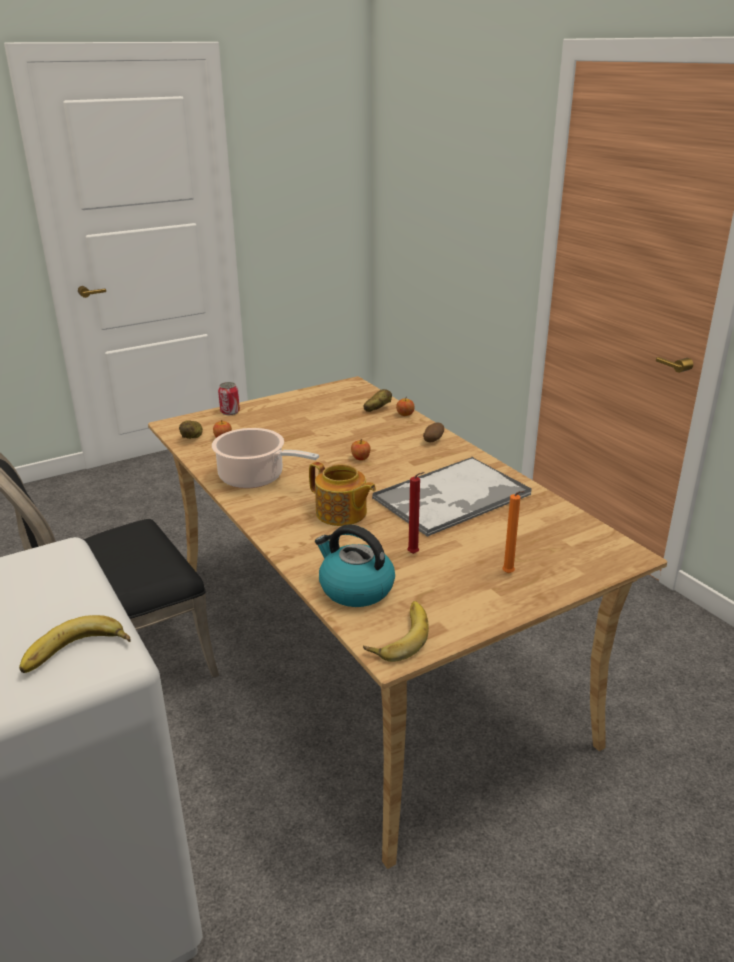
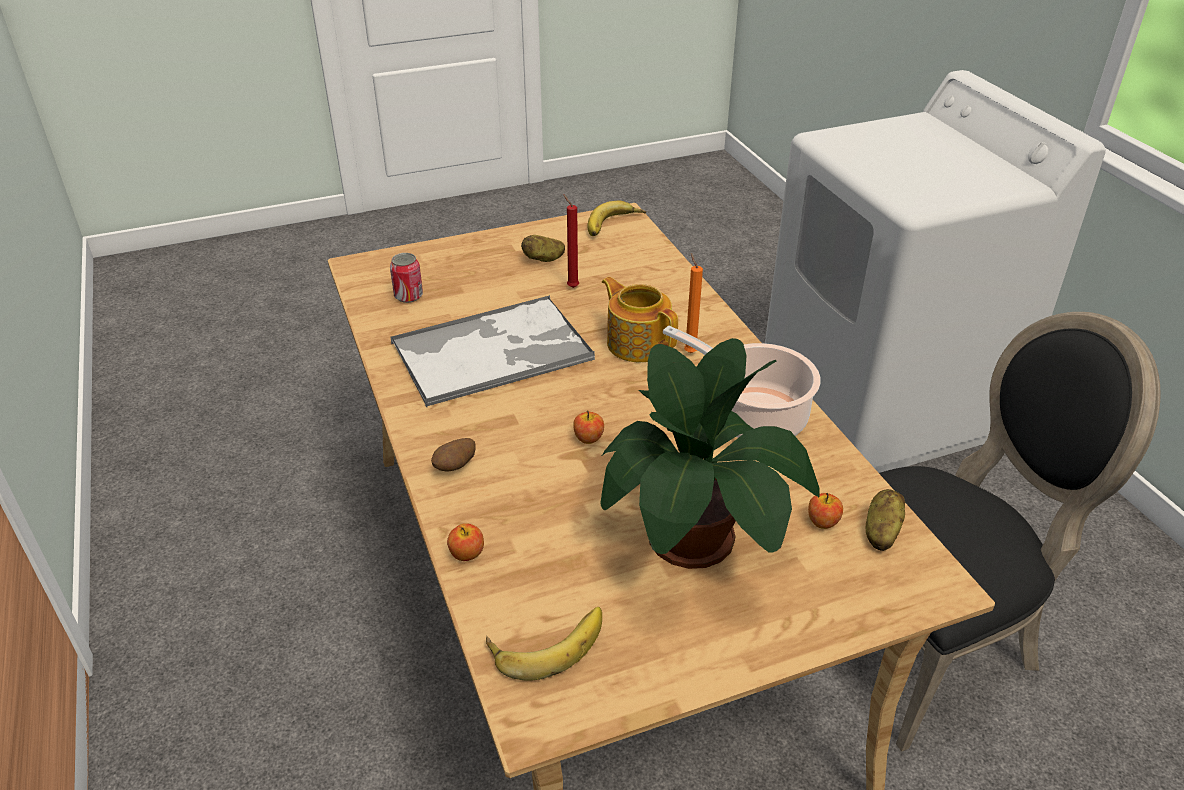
camera: 170 degrees left, 10 degrees up
(77, 655) = (850, 140): banana -> banana (547, 642)
(230, 412) = (829, 617): can -> can (408, 296)
(292, 426) = (694, 542): none -> potted plant
(355, 589) = (641, 261): kettle -> none
(377, 409) = (514, 583): potato -> potato (543, 259)
(509, 574) = (490, 260): orange candle -> orange candle (689, 351)

